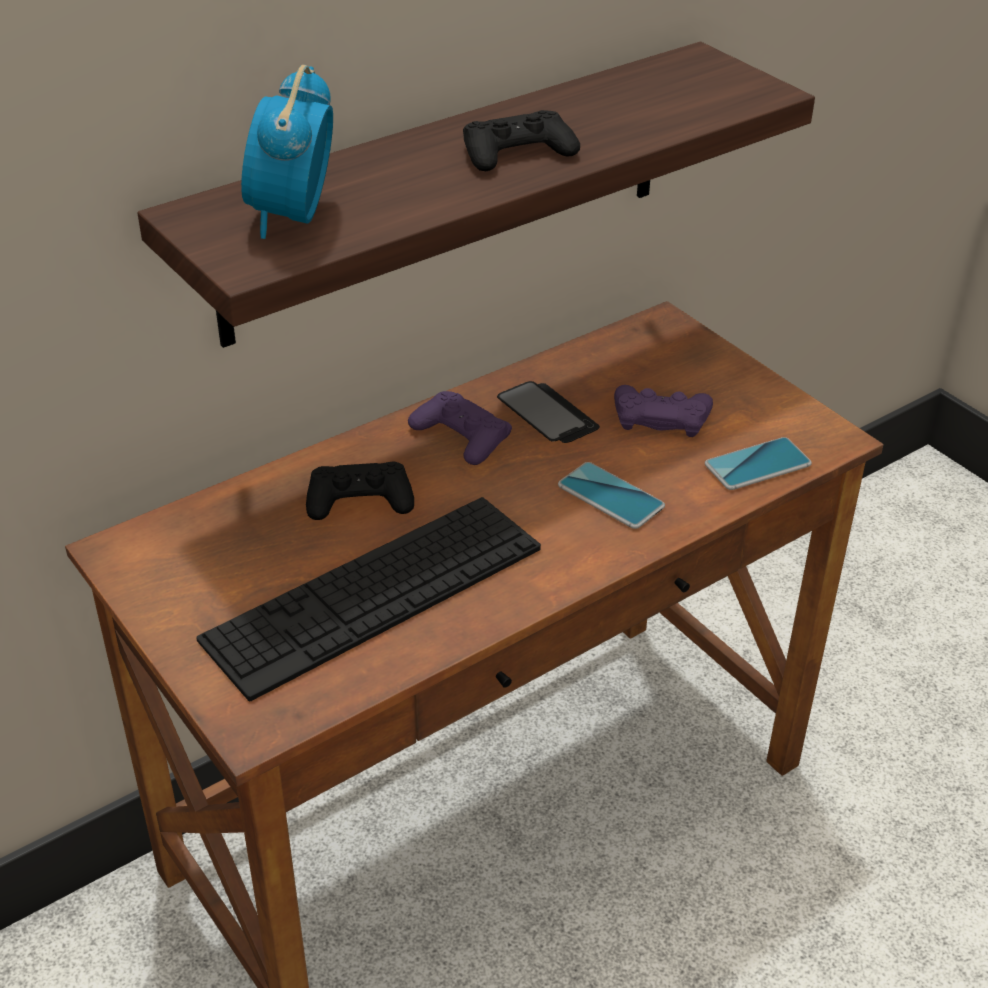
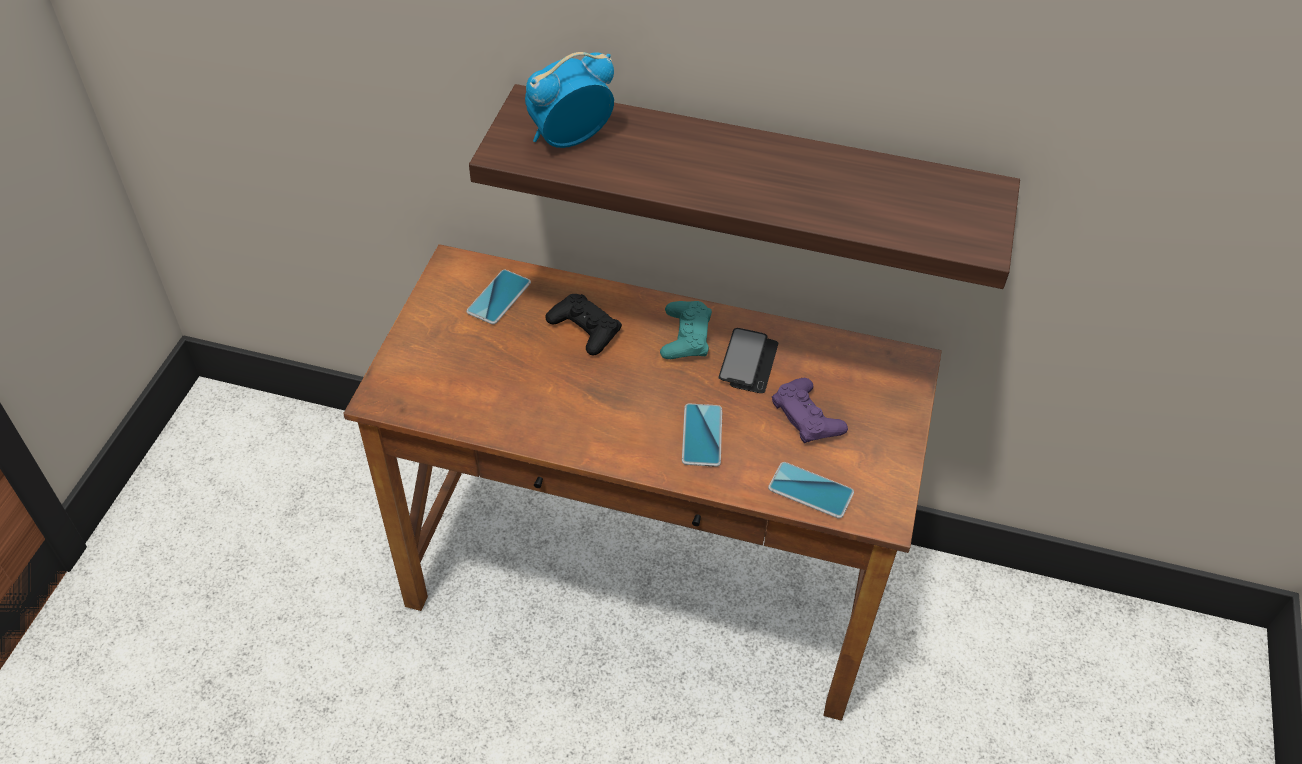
camera: 50 degrees right, 10 degrees up
(223, 540) = (499, 297): none -> phone
(375, 593) = (516, 382): keyboard -> none
(461, 436) = (685, 336): purple game controller -> turquoise game controller
(517, 153) = (747, 180): black game controller -> none

